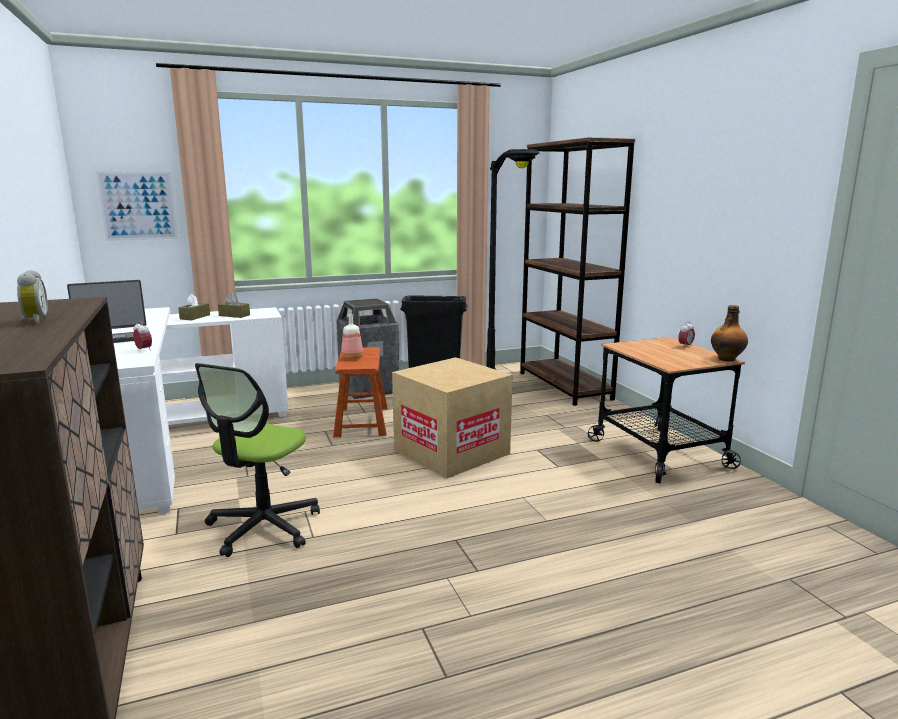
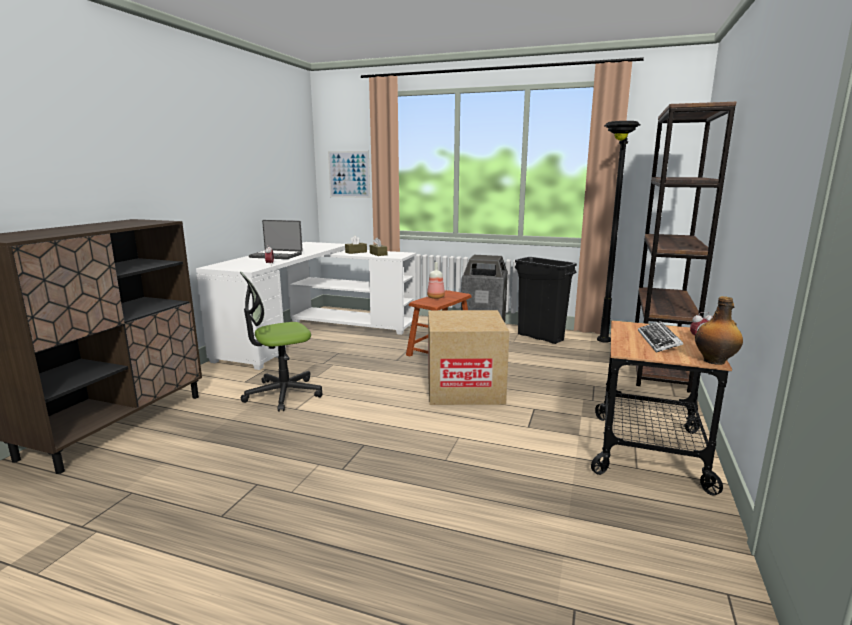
camera: 40 degrees right, 0 degrees up
(34, 321) = (103, 227): alarm clock -> none
(668, 353) = (659, 341): none -> keyboard

